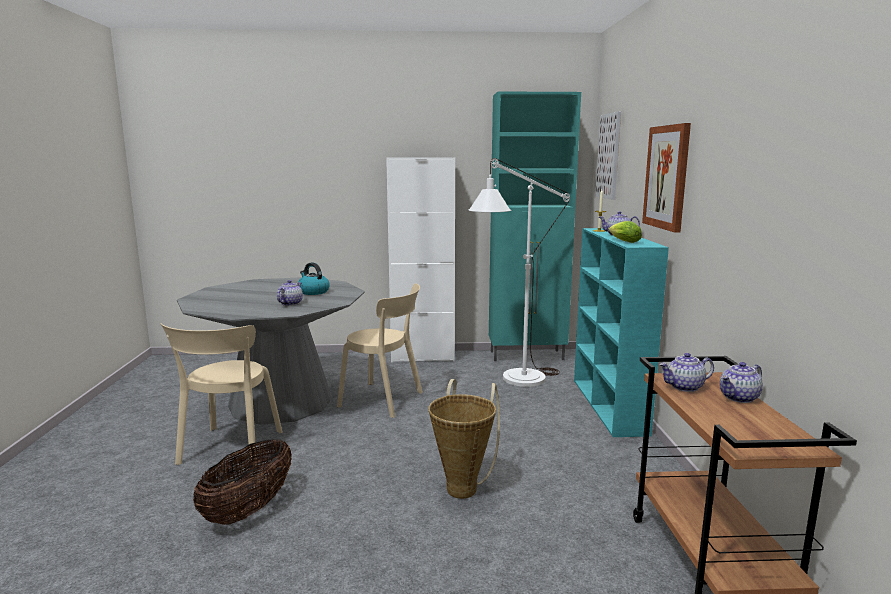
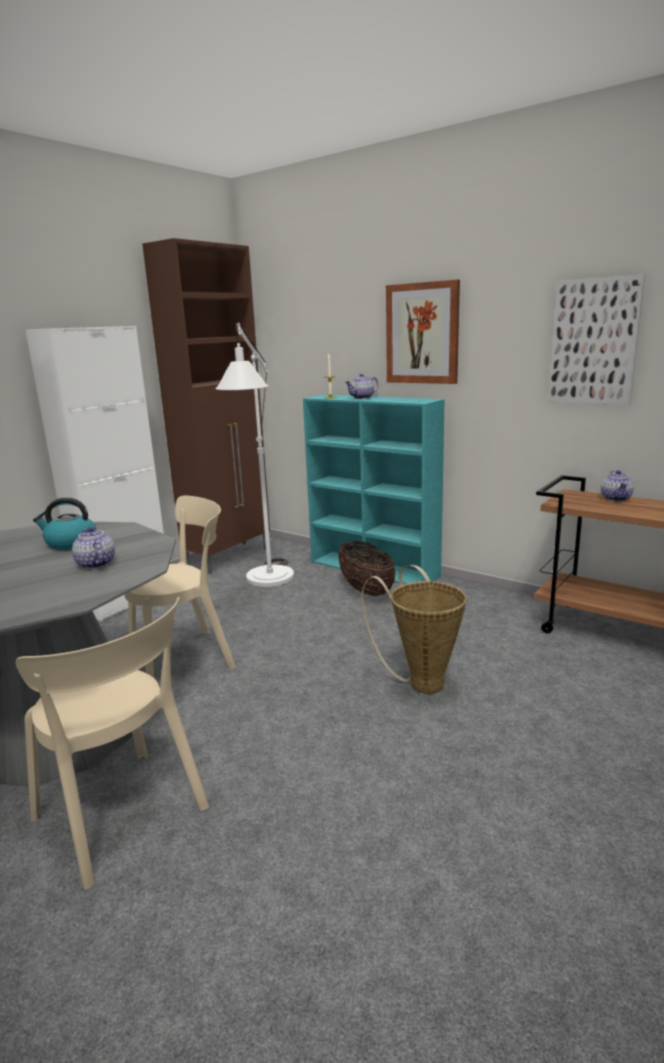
camera: 50 degrees left, 5 degrees up
(249, 509) = (307, 842): basket -> basket (366, 590)
(528, 356) = (229, 557): turquoise cabinet -> brown cabinet
(609, 156) = (286, 319): picture -> picture (594, 342)
(622, 241) = (396, 401): lettuce -> none
(684, 387) = (582, 503): teapot -> none

